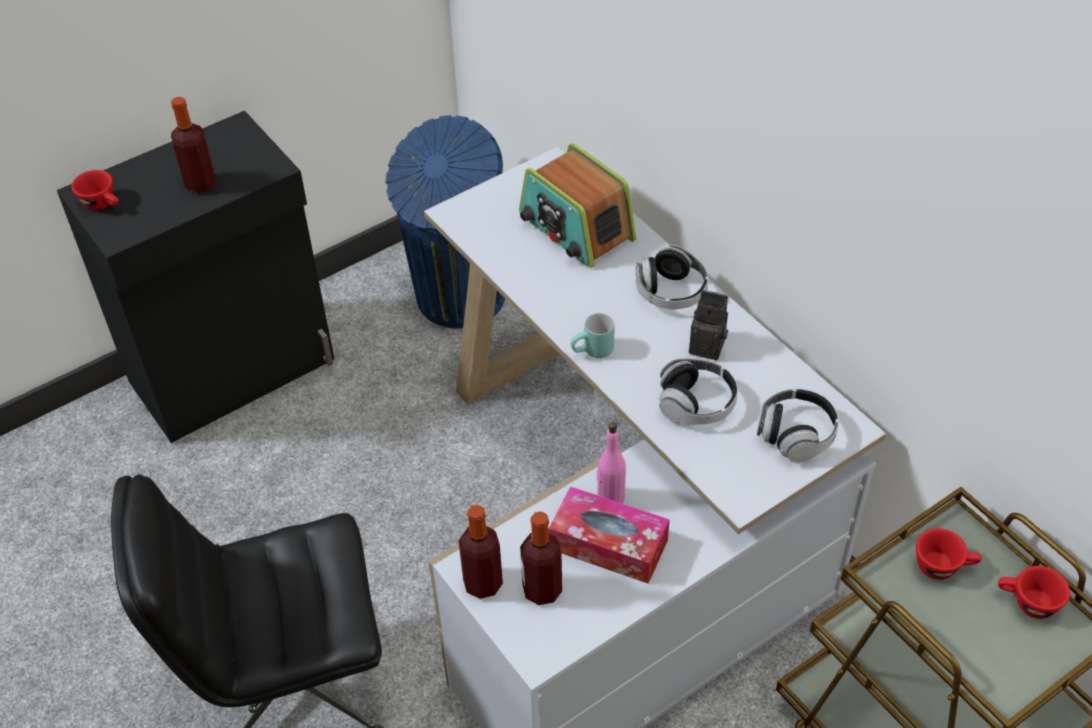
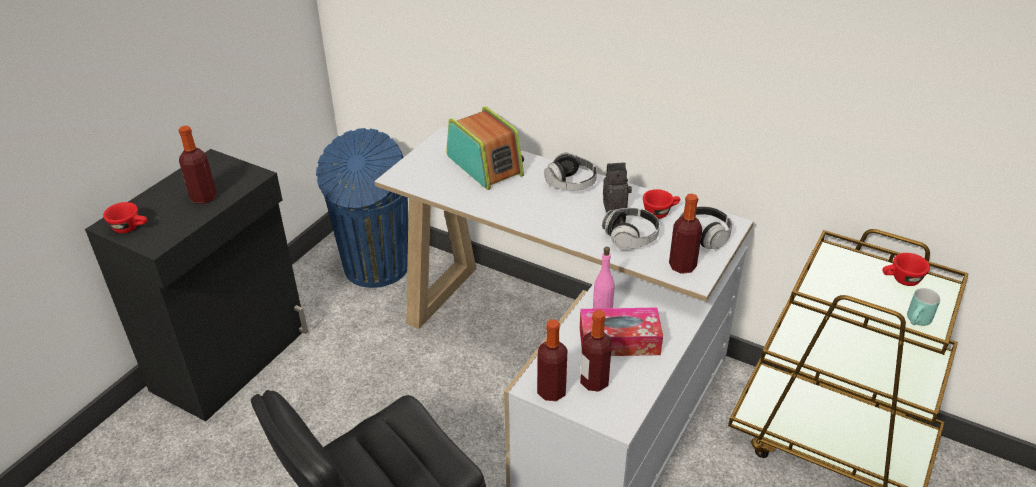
camera: 25 degrees left, 10 degrees down
(575, 228) = (485, 165): radio -> radio turned 150 degrees counterclockwise
(593, 353) = (545, 228): turquoise mug -> turquoise mug (918, 323)
(736, 471) = (682, 266): none -> bottle
(943, 566) = (841, 276): red cup -> red cup (660, 212)

